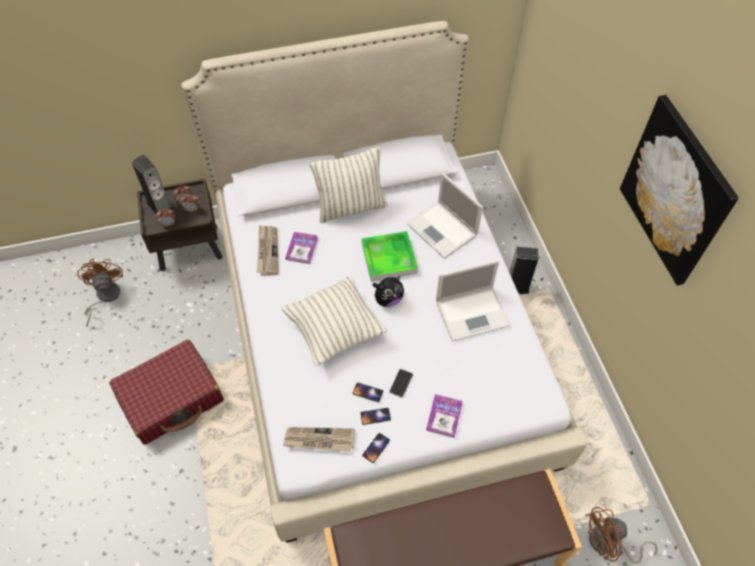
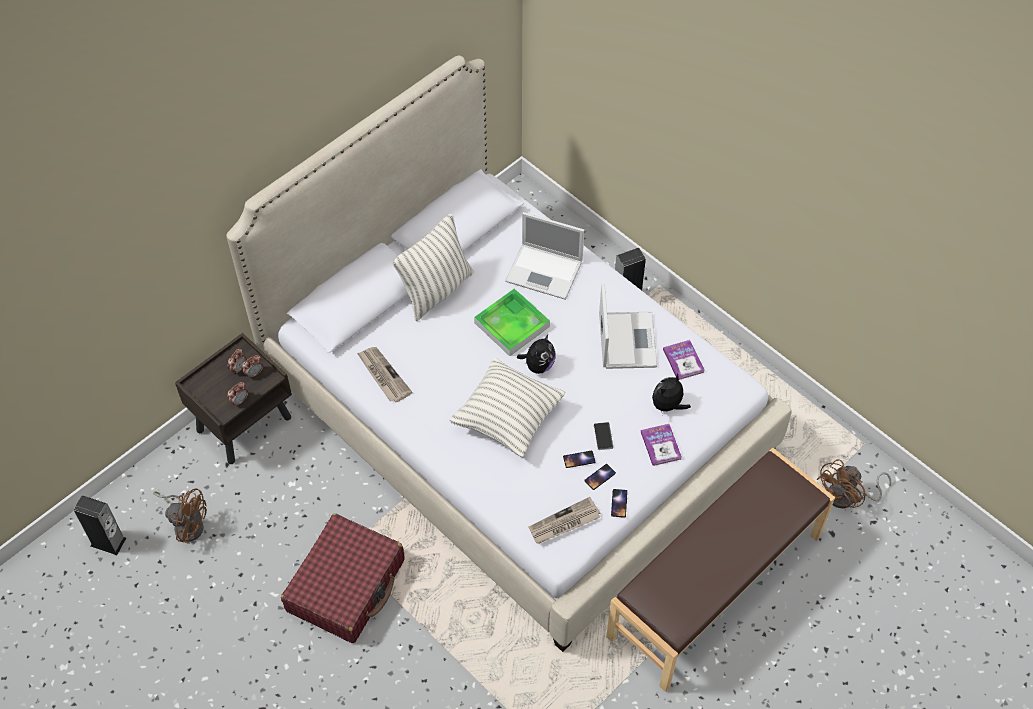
camera: 30 degrees left, 0 degrees up
(105, 297) = (187, 523): brown fan -> brown fan turned 150 degrees clockwise
(159, 206) = (213, 386): speaker -> speaker (108, 542)
(302, 248) = (416, 356): book -> book (683, 360)
(472, 385) = (668, 406): none -> plush toy
(473, 313) = (626, 339): laptop -> laptop turned 45 degrees counterclockwise
(676, 191) = (778, 148): picture -> none

